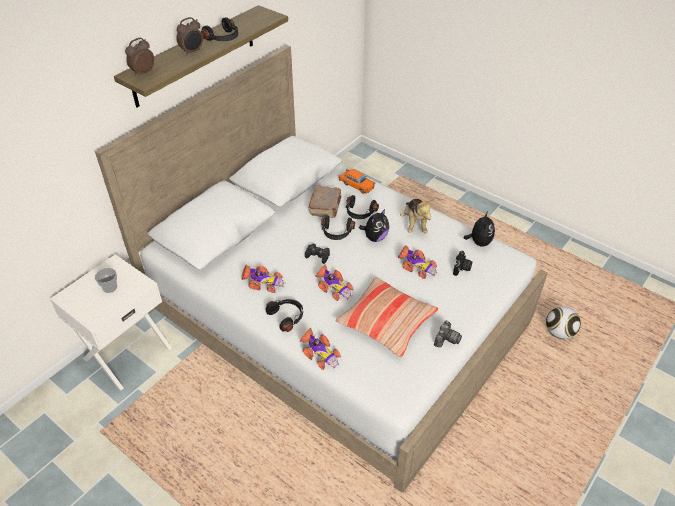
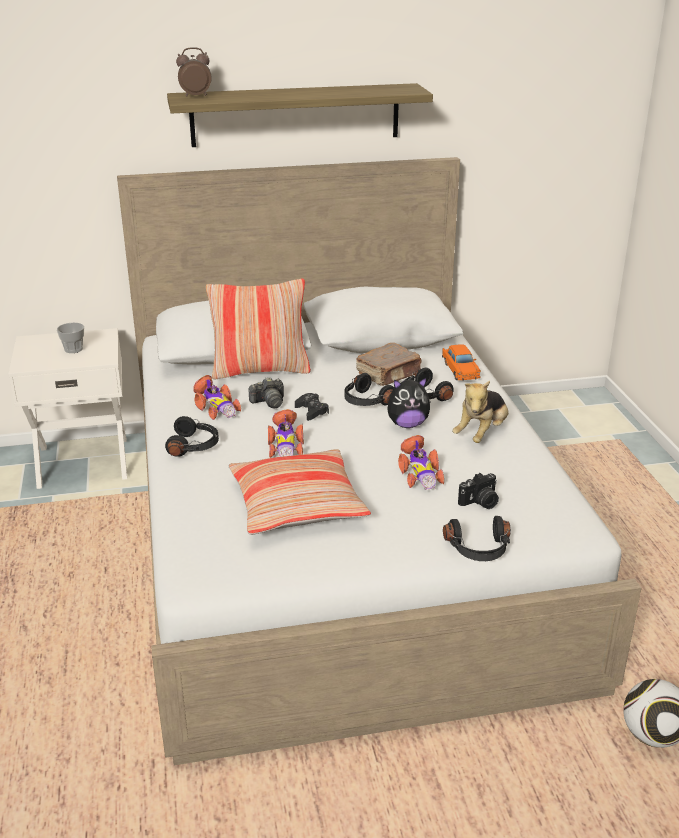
camera: 40 degrees right, 15 degrees down
(192, 52) = (272, 94): alarm clock -> none
(223, 38) = (324, 93): black headphones -> black headphones (479, 550)
(252, 241) = (260, 370): none -> pillow
(319, 353) = (178, 492): toy car -> none
(446, 339) = (346, 558): camera -> camera (269, 402)
(479, 242) = (549, 489): plush toy -> none

